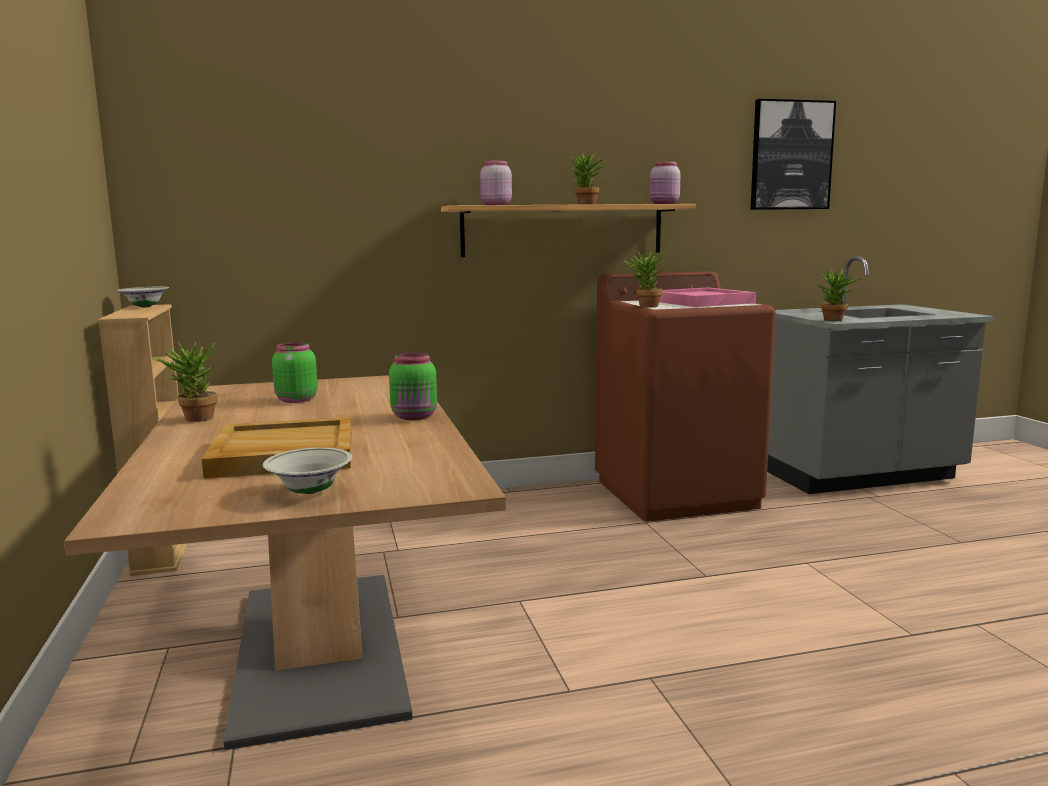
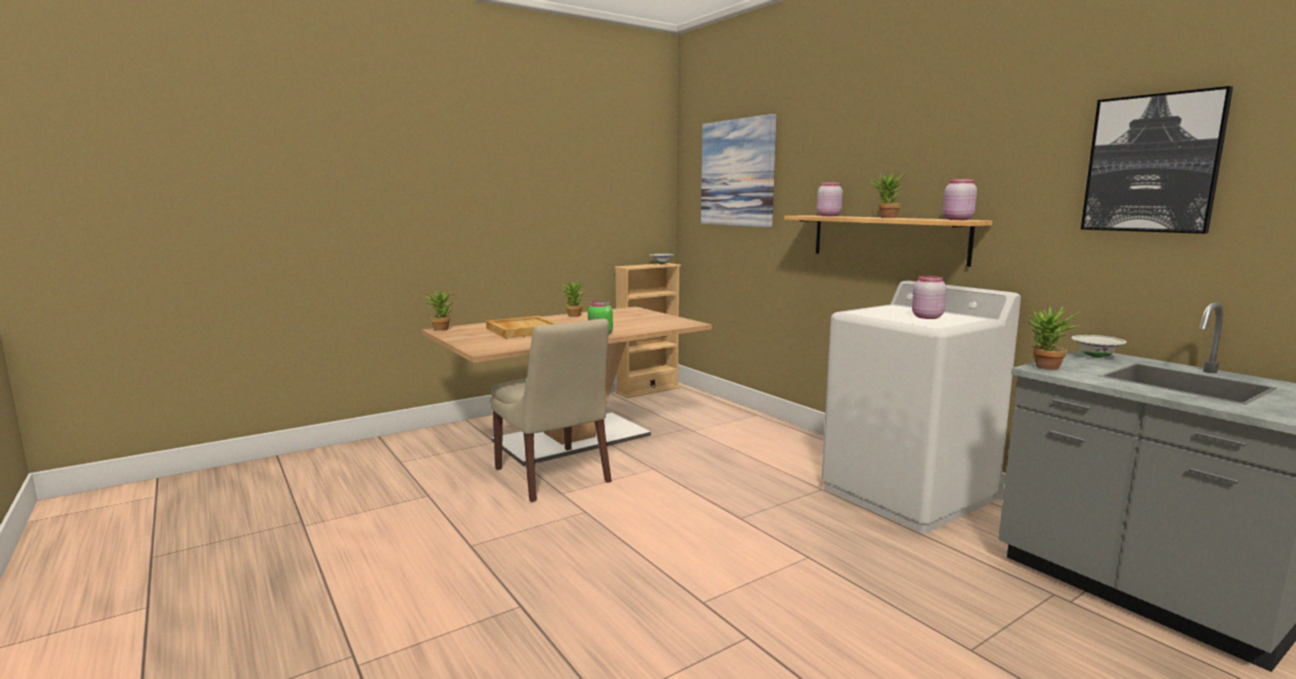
camera: 70 degrees right, 0 degrees up
(285, 142) = (737, 173): none -> picture
(295, 400) = (620, 319): green jar -> none
(310, 491) = (473, 338): white bowl -> white bowl (1096, 357)
(492, 690) = (554, 477): none -> beige chair
(644, 306) = (857, 310): potted plant -> potted plant (440, 329)
(677, 494) = (908, 495): brown washing machine -> white washing machine
(701, 302) = (926, 317): pink tray -> pink jar

